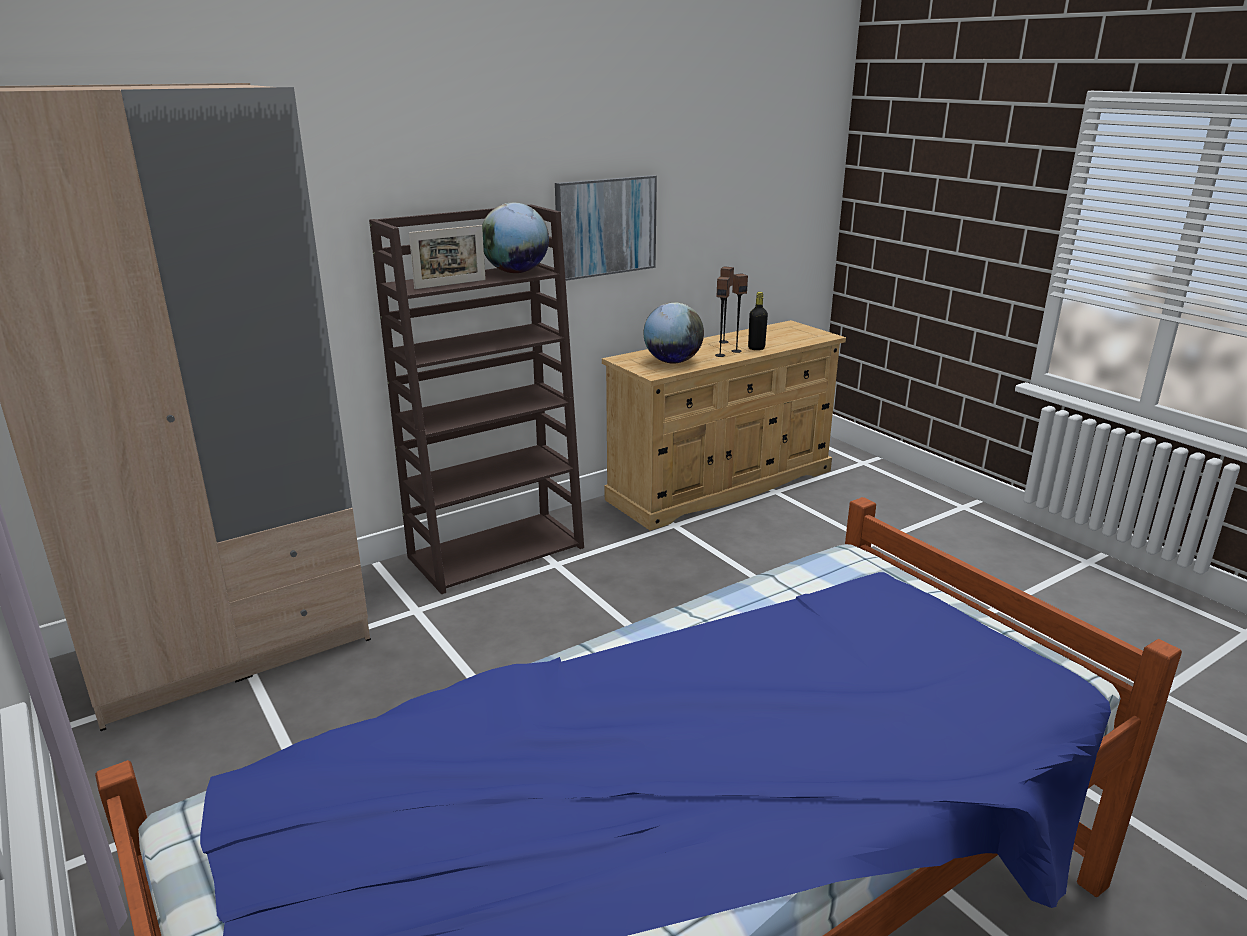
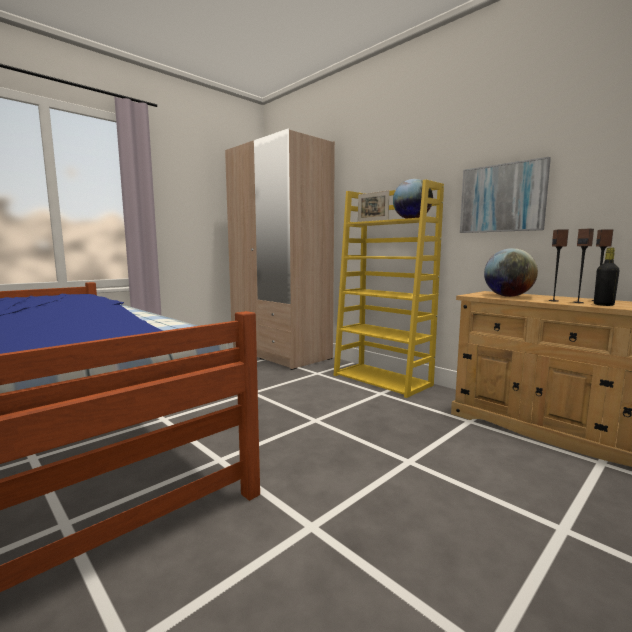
camera: 80 degrees right, 15 degrees down
(497, 551) = (383, 380): brown bookcase -> yellow bookcase

